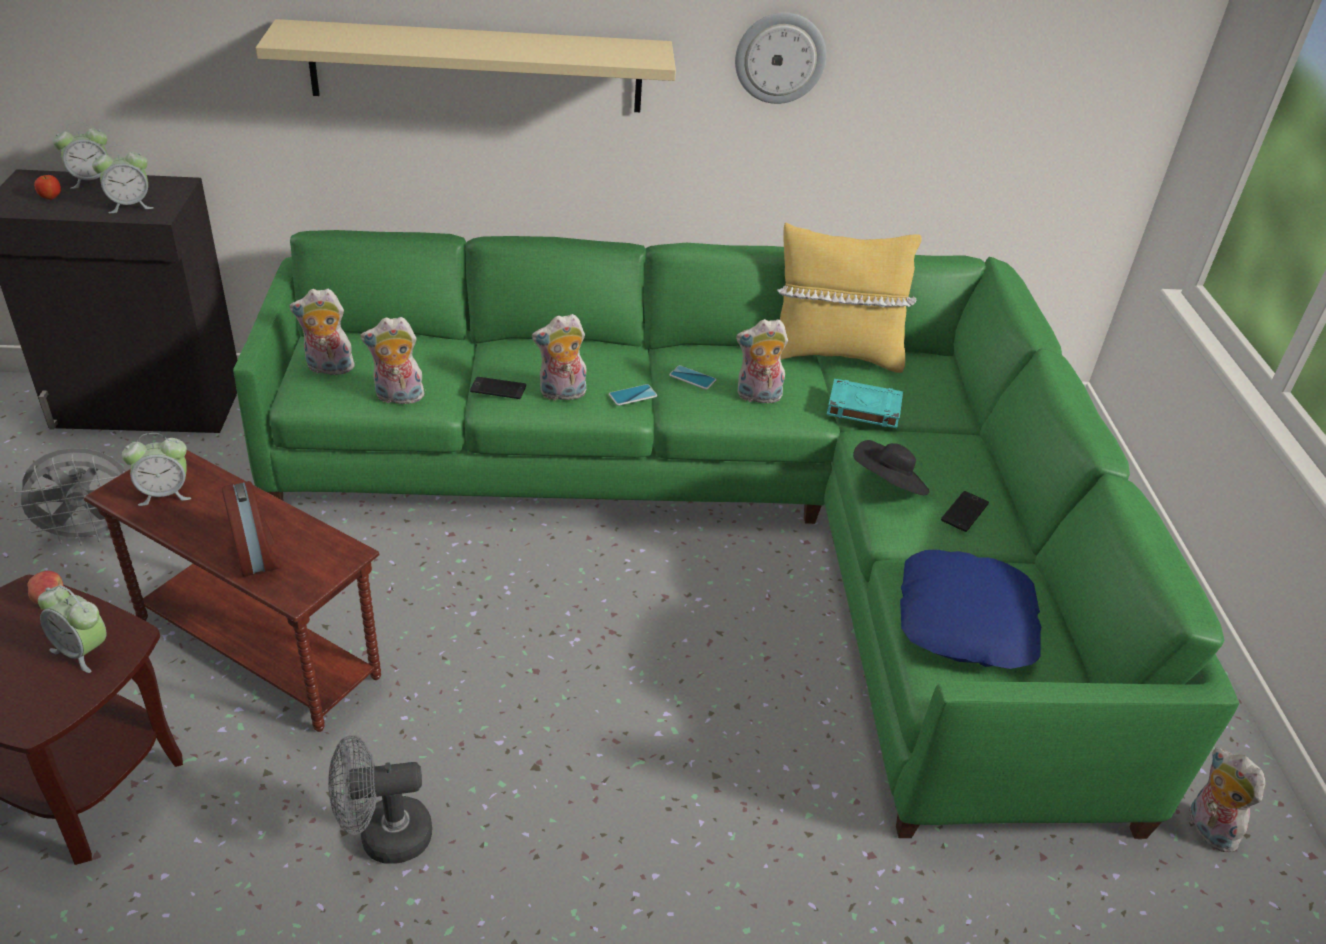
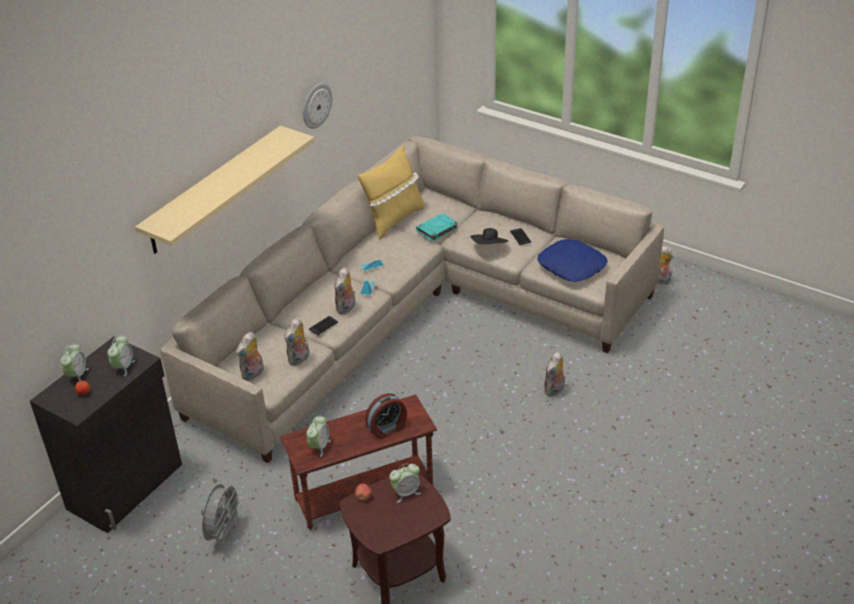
camera: 50 degrees left, 0 degrees up
(257, 554) = (387, 428): alarm clock -> alarm clock turned 135 degrees clockwise
(383, 836) = (501, 486): grey fan -> none
(737, 517) = (415, 314): green sofa -> beige sofa
(757, 397) = (402, 254): plush toy -> plush toy (554, 390)

